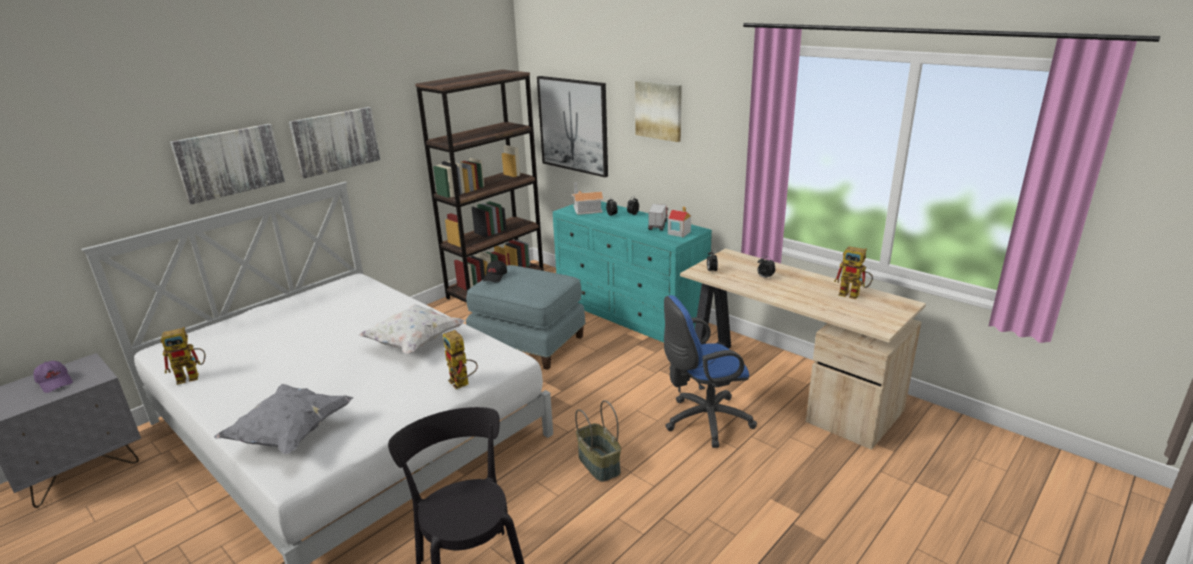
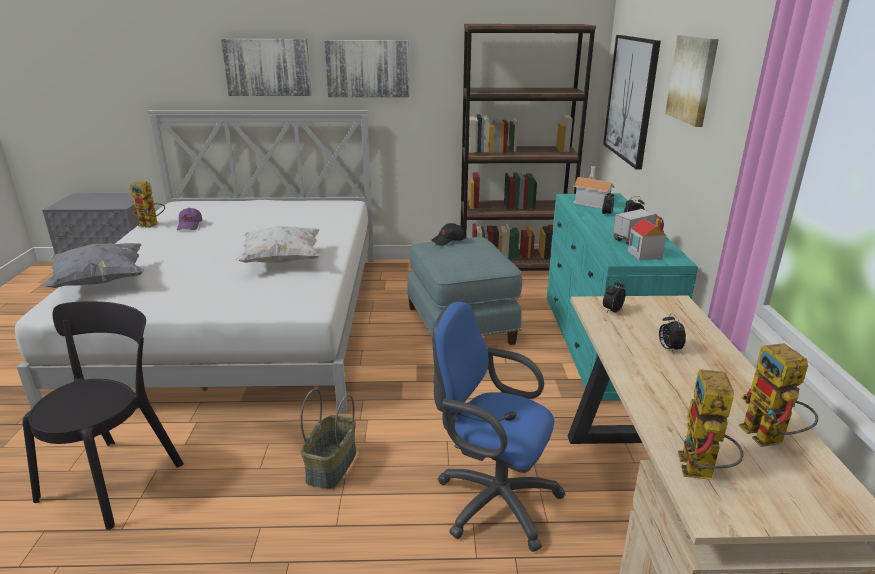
camera: 45 degrees right, 0 degrees up
(55, 382) = (106, 200): purple cap -> purple cap (190, 226)
(462, 384) = (240, 306): toy robot -> toy robot (701, 473)

